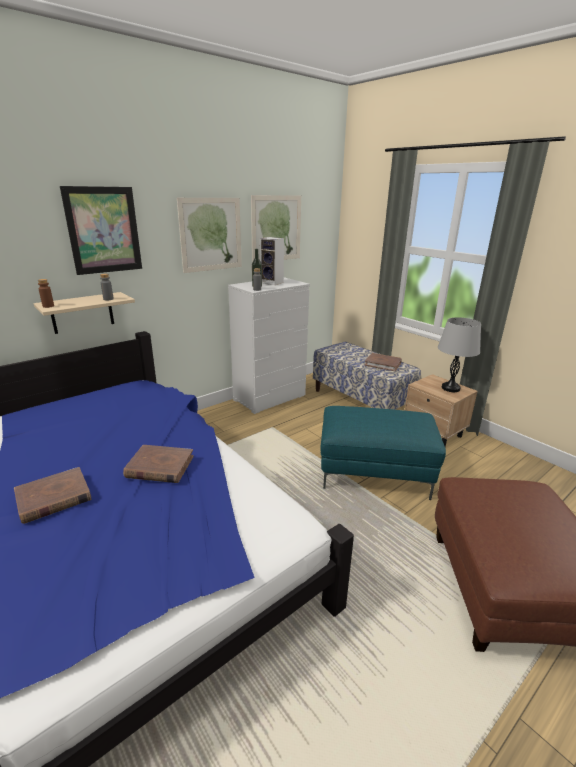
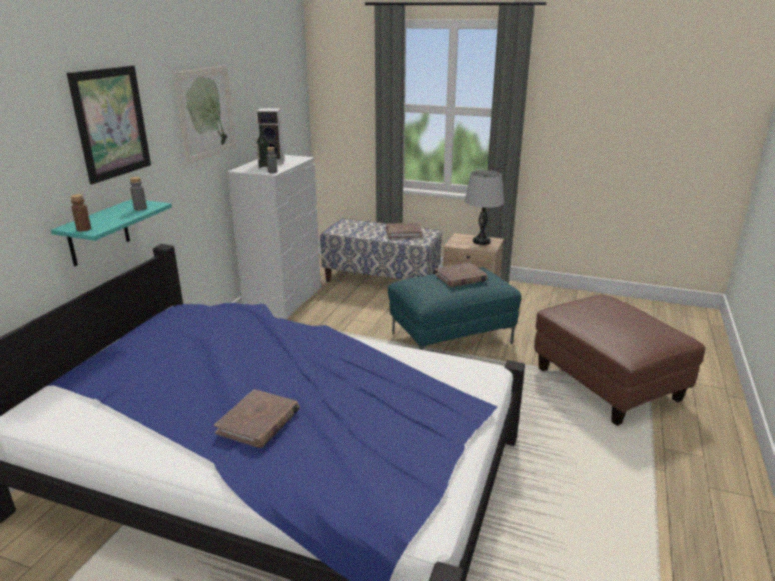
camera: 30 degrees left, 0 degrees up
(82, 313) = (98, 233): beige shelf -> turquoise shelf
(159, 467) = (325, 367): brown book -> brown book (461, 278)
(276, 228) = (259, 97): picture -> none

